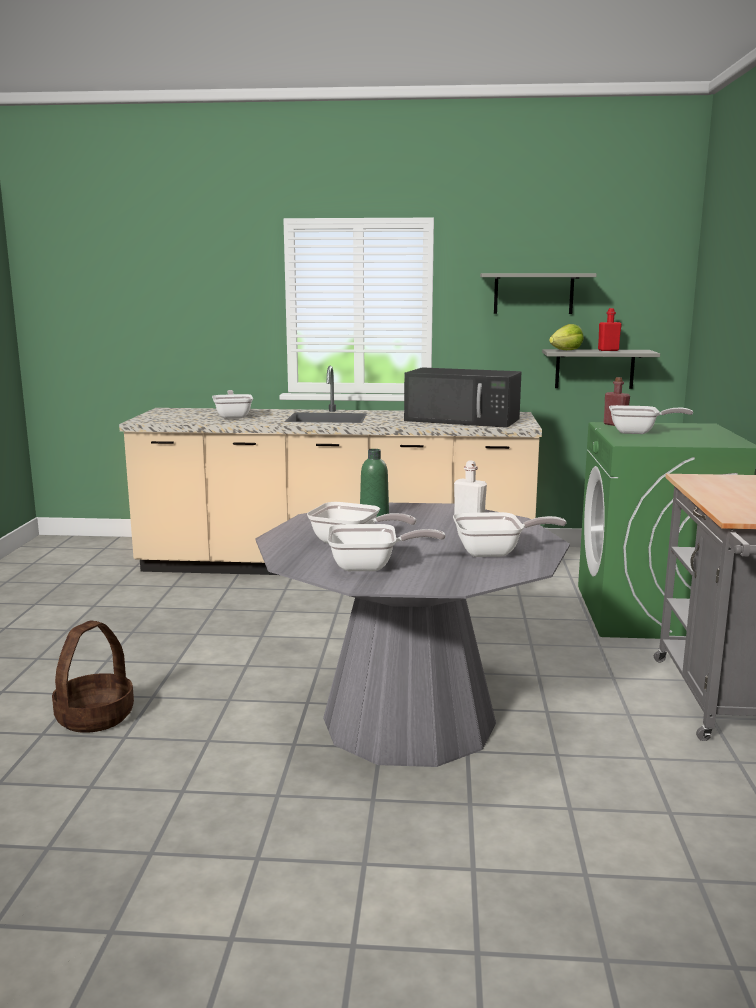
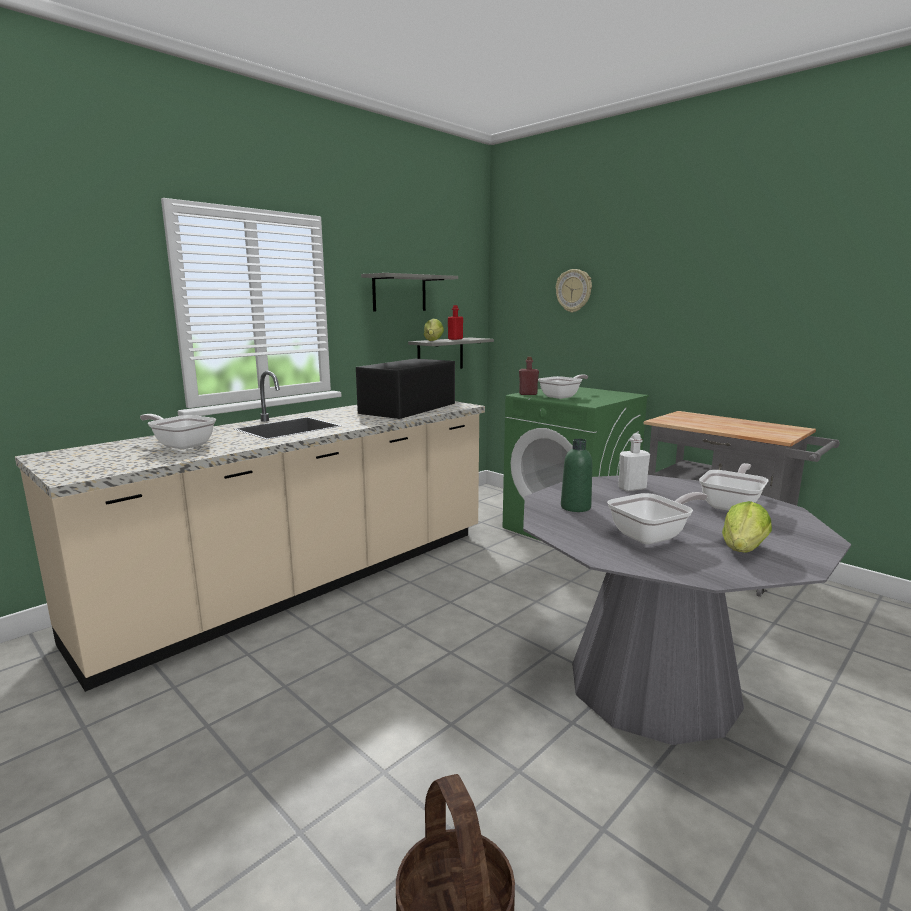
camera: 50 degrees left, 0 degrees up
(371, 566) = (743, 549): frying pan -> lettuce
(464, 420) = (407, 408): black microwave -> black microwave turned 150 degrees clockwise
(737, 293) = (574, 290): none -> wall clock

